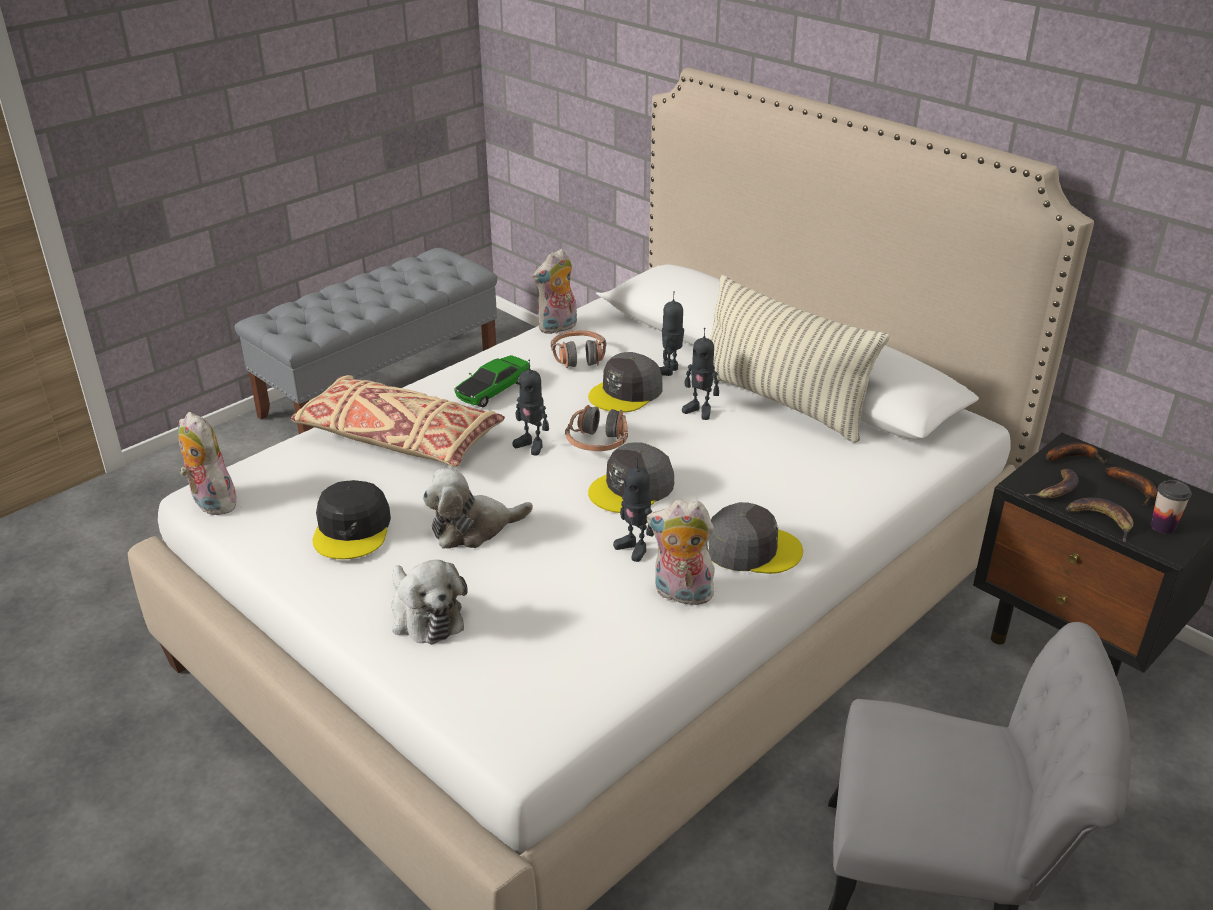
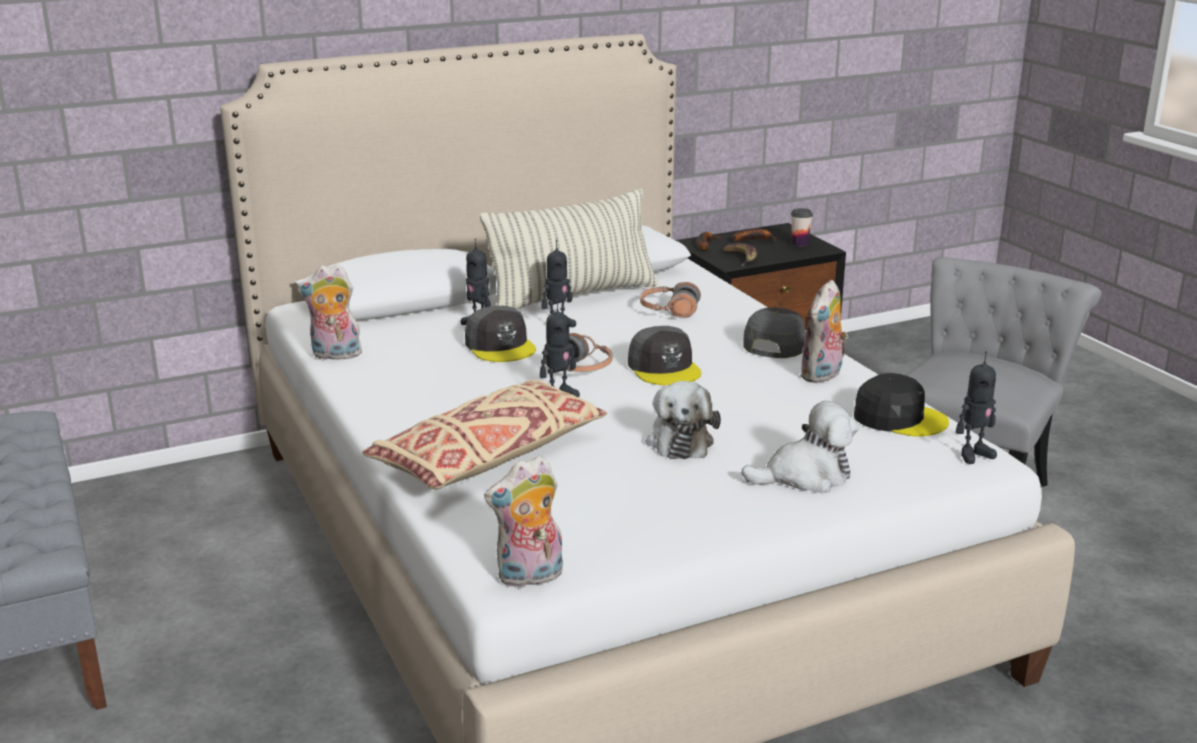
camera: 70 degrees left, 10 degrees down
(352, 529) = (650, 493): black cap -> black cap (899, 418)
(493, 390) = (434, 400): toy car -> none
(558, 328) = (335, 355): plush toy -> plush toy turned 105 degrees clockwise
(579, 357) = (410, 355): headphones -> headphones (669, 311)
(634, 548) = (752, 381): toy robot -> toy robot (973, 454)
(1101, 520) = (784, 255): banana -> none

